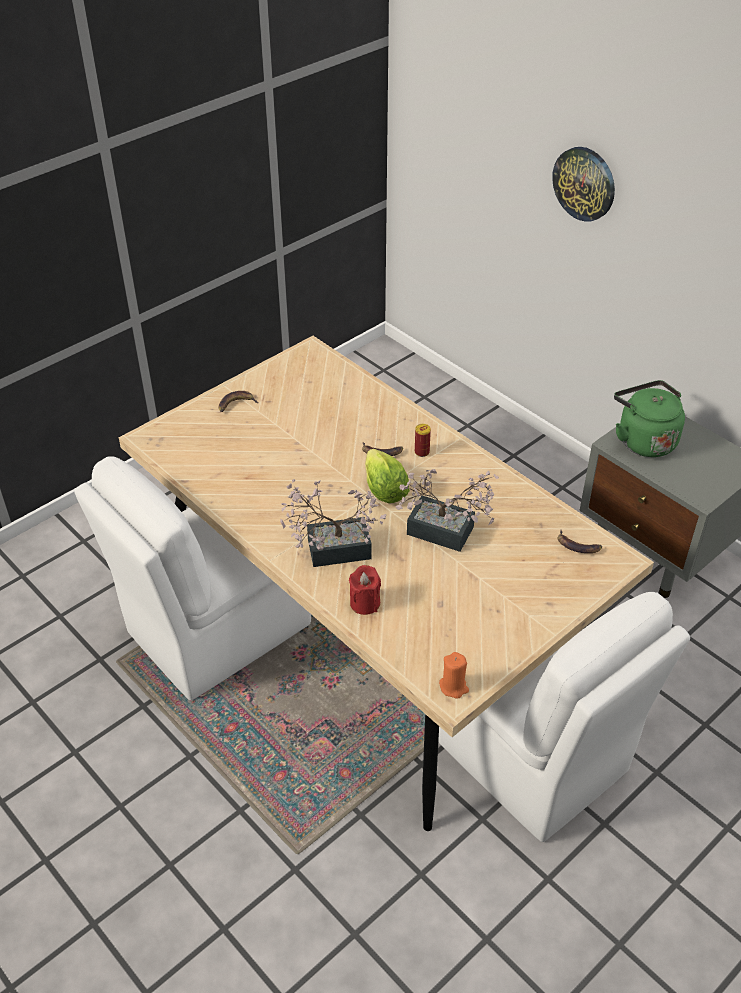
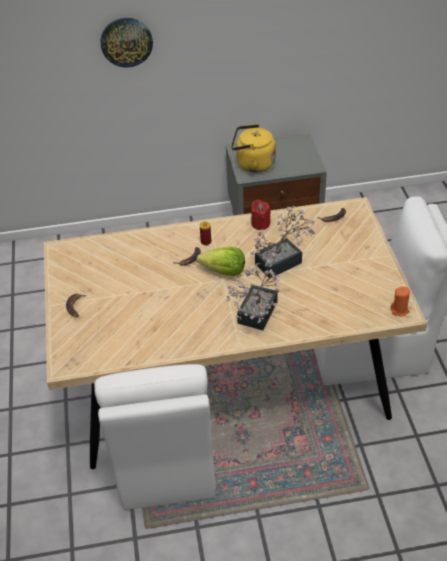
camera: 55 degrees left, 0 degrees up
(365, 603) = (310, 320): red candle -> red candle (260, 224)
(643, 440) = (253, 164): green kettle -> yellow kettle

